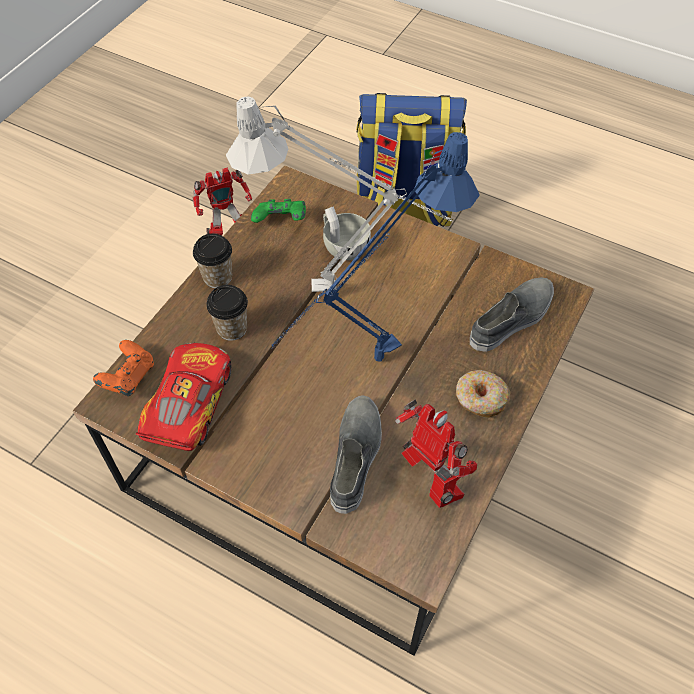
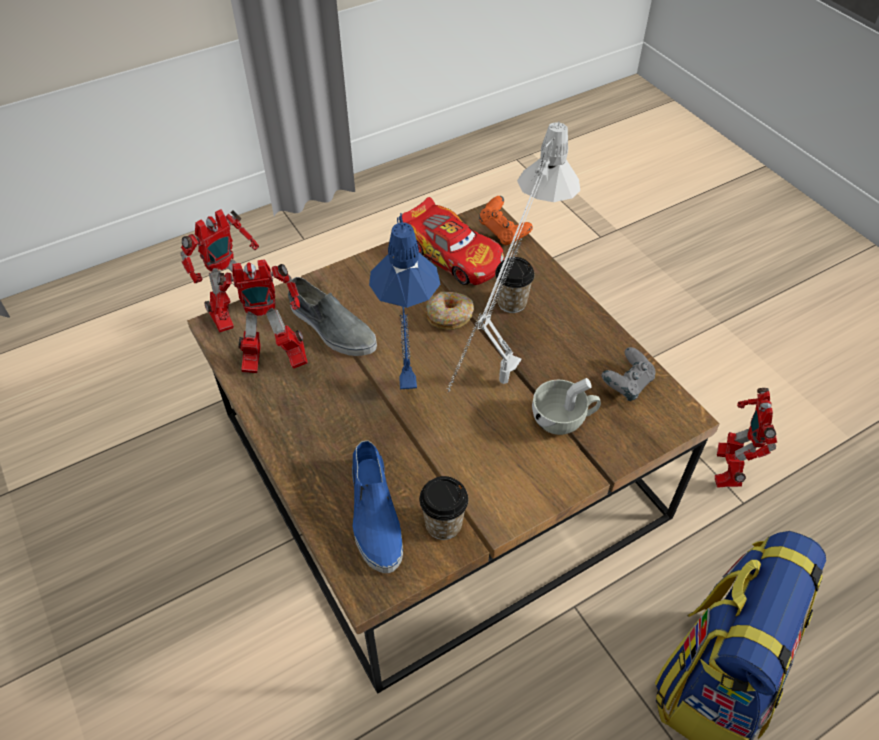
camera: 120 degrees right, 5 degrees down
(217, 277) = (578, 313): cup -> cup (443, 524)
(281, 222) = (626, 385): green game controller -> grey game controller
(395, 557) = (239, 314): none -> toy robot
(480, 398) = (312, 435): donut -> donut (449, 315)
(512, 319) = (374, 515): grey shoe -> blue shoe

